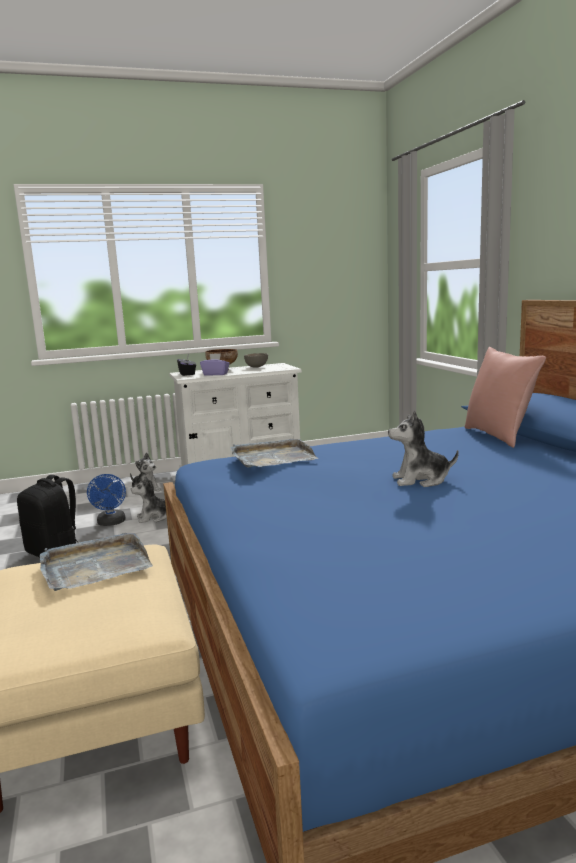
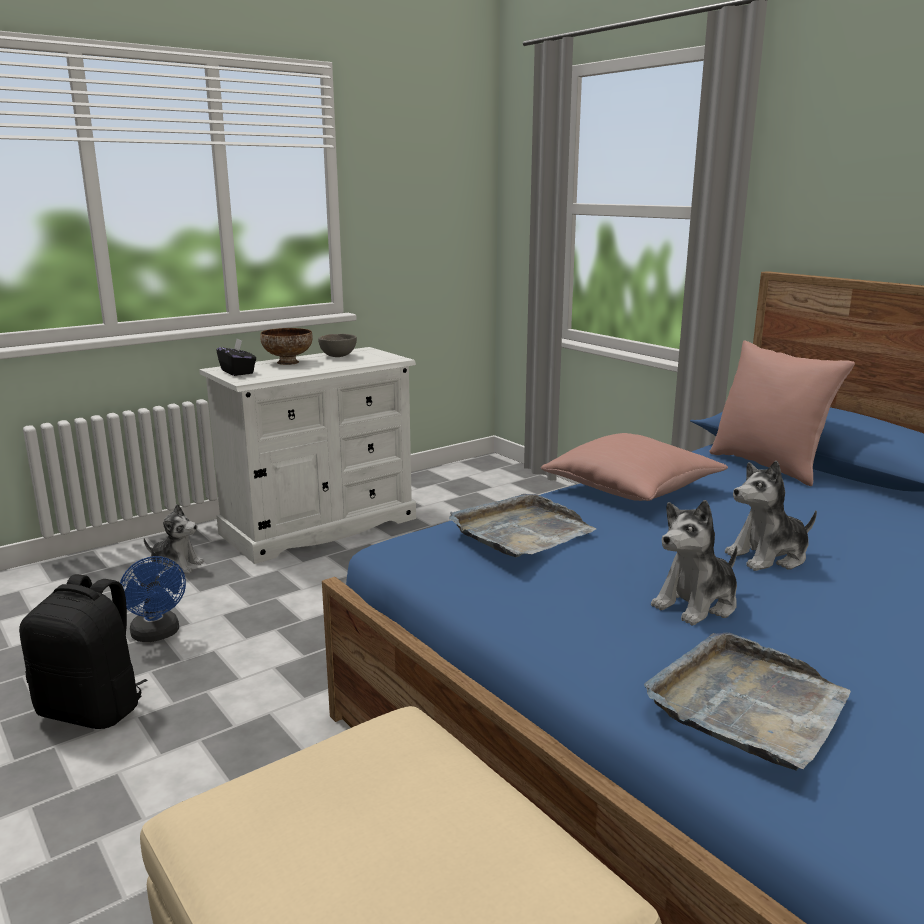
camera: 20 degrees left, 5 degrees up
(94, 566) = (363, 778): grey tray -> grey tray (748, 704)
(154, 517) = (227, 615): plush toy -> plush toy (697, 604)
(215, 374) = (289, 372): purple tissue box -> none
(381, 443) = (632, 489): none -> pink pillow

